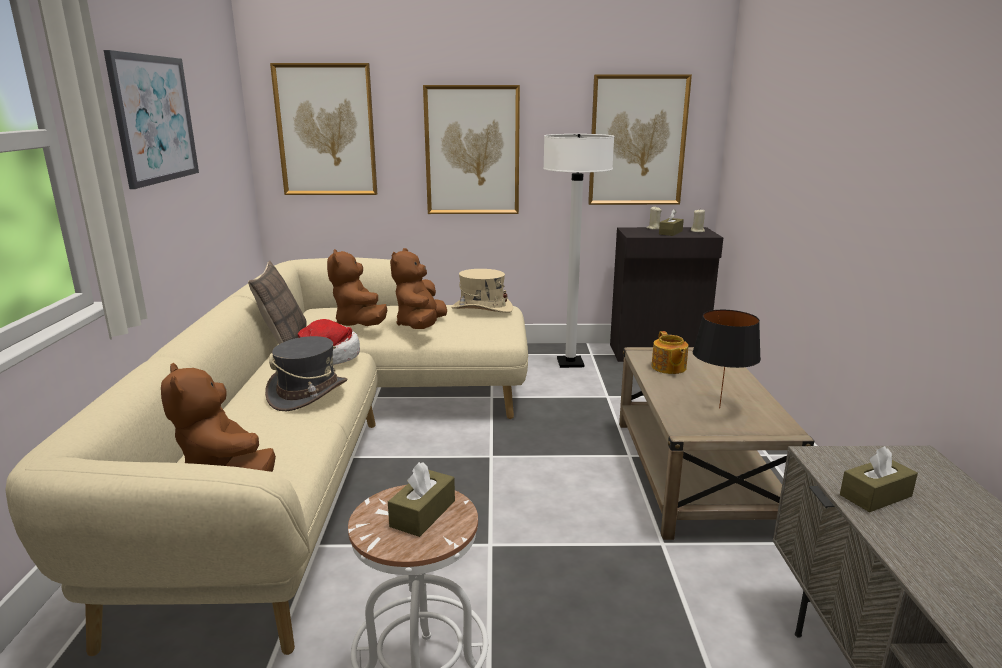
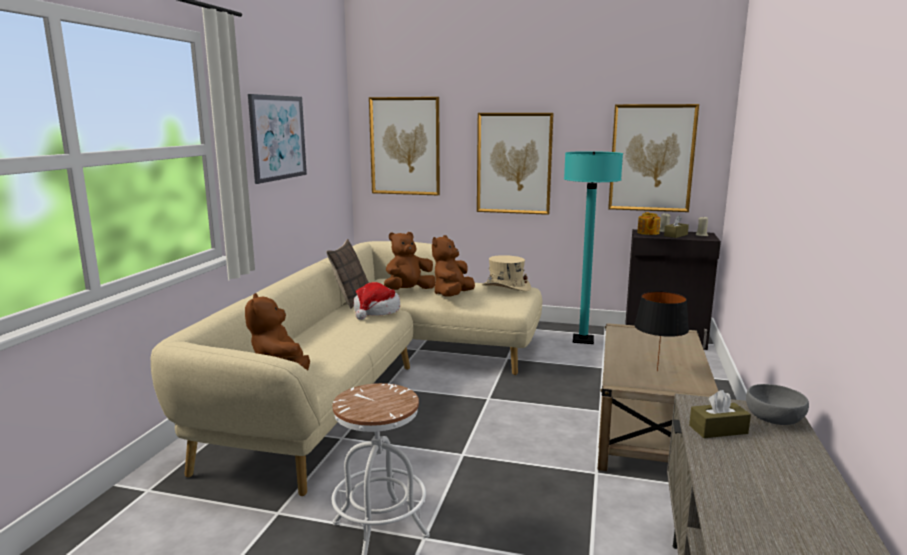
camera: 15 degrees right, 5 degrees down
(308, 393) = (353, 332): grey hat -> none
(360, 324) = (408, 291): brown plush toy -> brown plush toy turned 60 degrees clockwise
(423, 513) = (383, 399): brown tissue box -> none
(570, 363) = (583, 340): white floor lamp -> turquoise floor lamp
(668, 368) = (634, 340): teapot -> teapot (648, 233)
(920, 467) = (773, 418): none -> grey bowl

